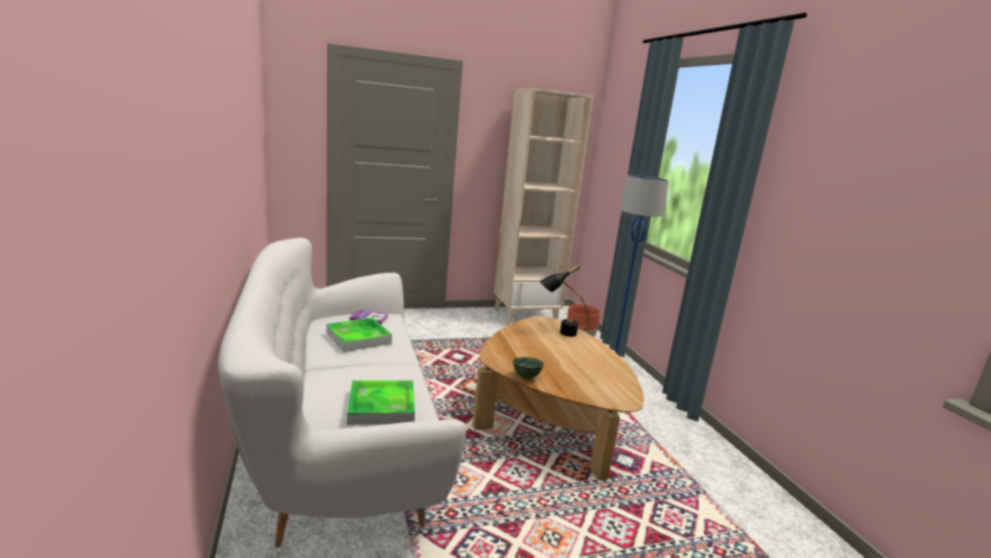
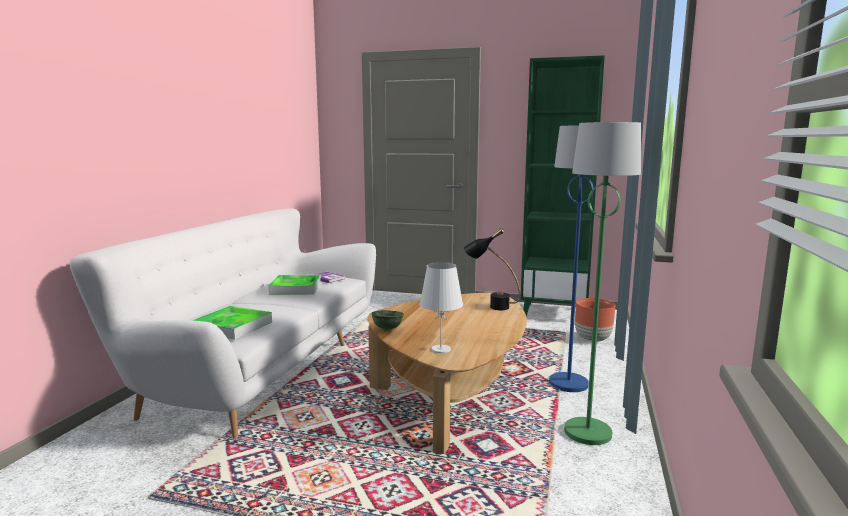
camera: 35 degrees right, 5 degrees down
(525, 316) = (554, 313): beige bookcase -> green bookcase
(597, 390) = (441, 349): none -> white table lamp
(667, 428) = (588, 432): none -> green floor lamp

